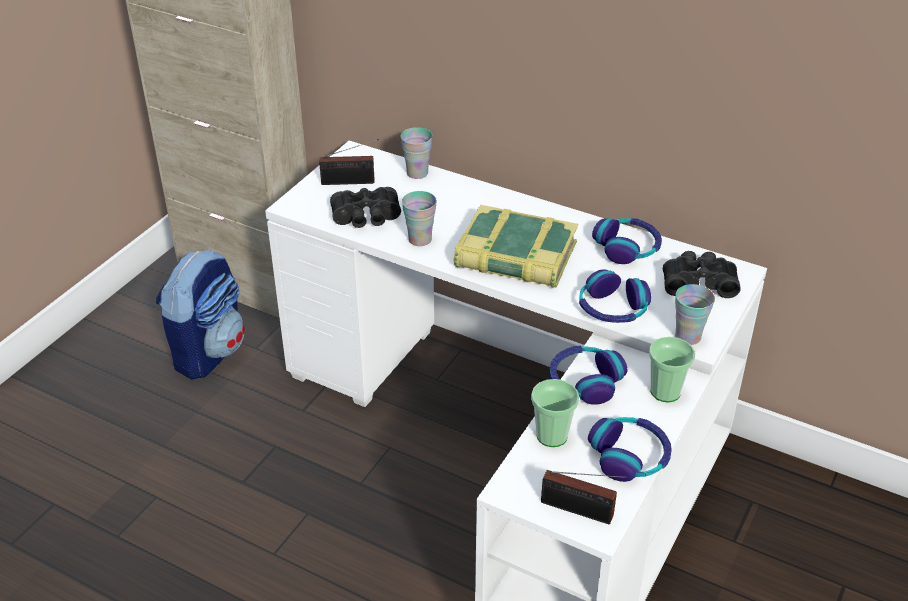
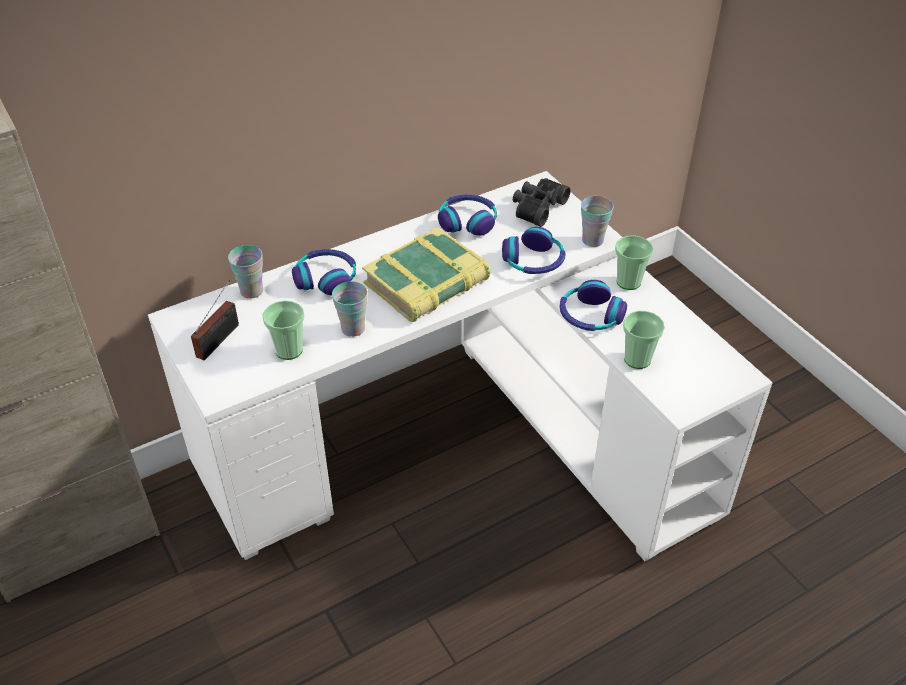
camera: 60 degrees left, 5 degrees up
(208, 351) = (145, 617): backpack -> none
(366, 218) = (289, 350): black binoculars -> cup
(580, 511) = (722, 378): radio -> none
(630, 456) = (682, 329): headphones -> headphones (326, 278)

